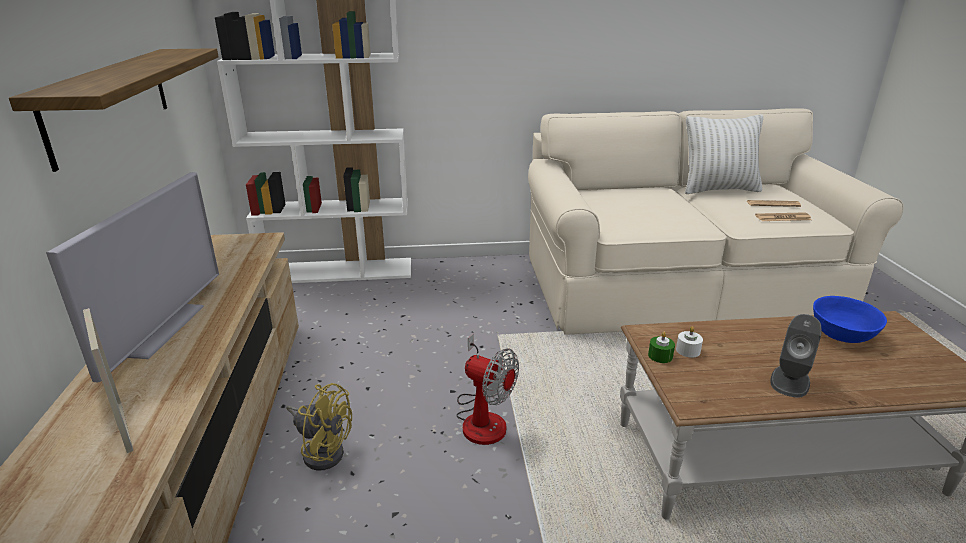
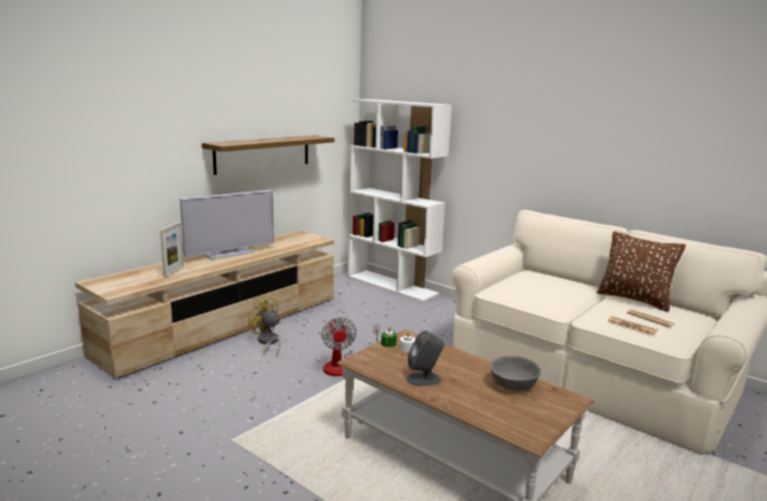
camera: 45 degrees right, 10 degrees down
(322, 450) = (267, 342): yellow fan -> yellow fan turned 150 degrees clockwise
(718, 189) = (634, 300): white pillow -> brown pillow
(842, 334) = (513, 385): blue bowl -> grey bowl

